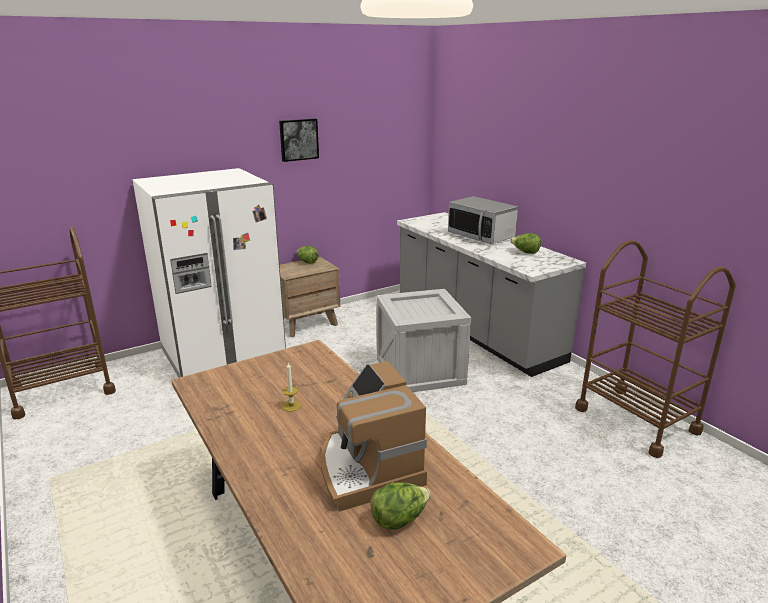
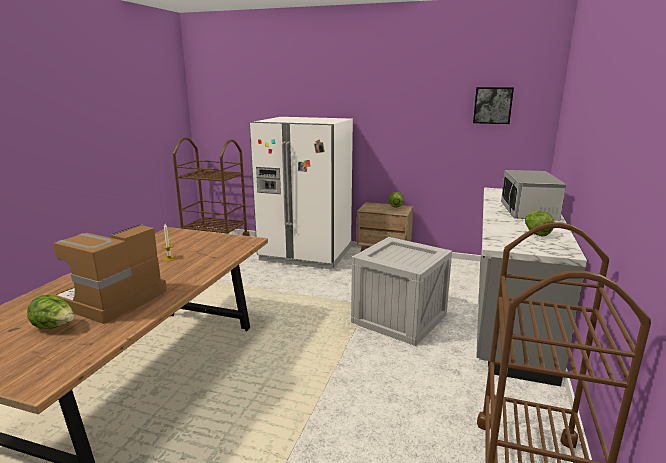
camera: 50 degrees right, 5 degrees down
(298, 139) = (406, 101): picture -> picture (492, 105)

